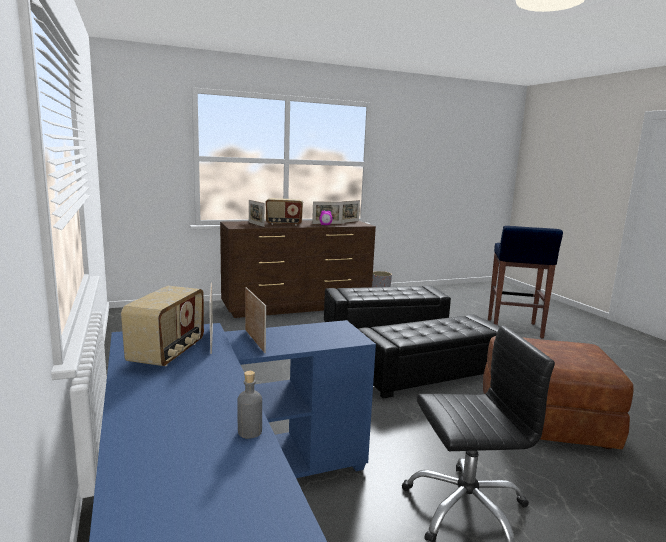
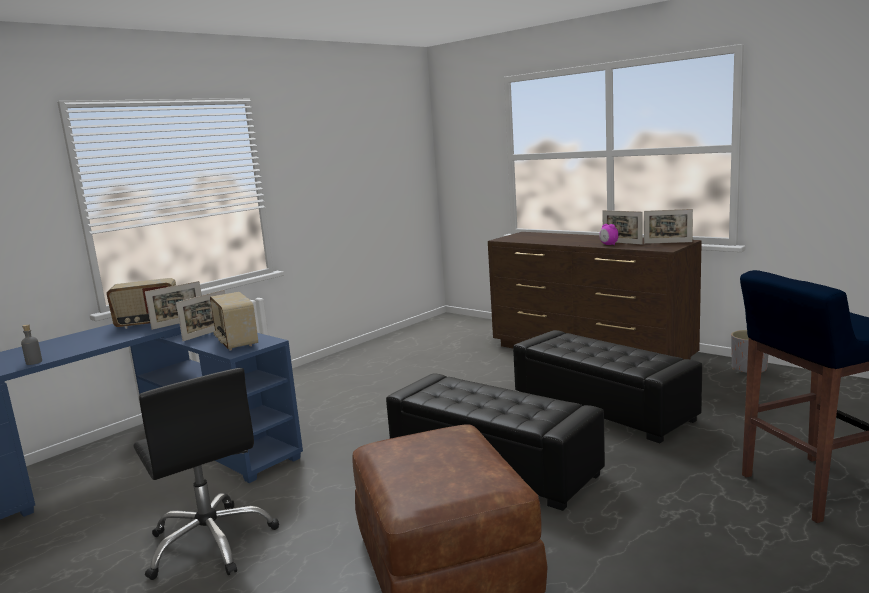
camera: 65 degrees right, 0 degrees up
(256, 224) = (536, 237): picture frame -> none
(284, 224) = (567, 239): radio -> radio (236, 342)

